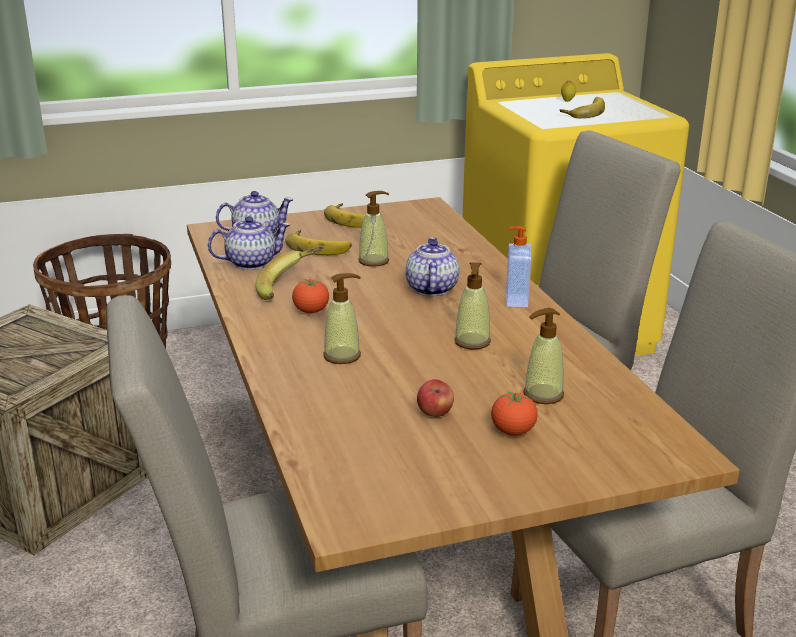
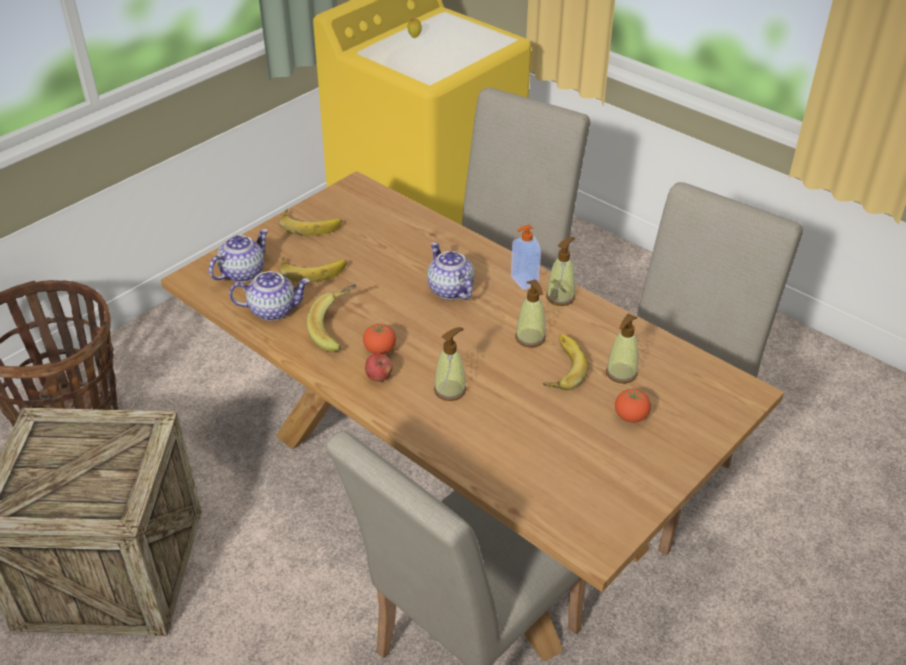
camera: 30 degrees left, 15 degrees up
(251, 263) = (273, 310): teapot -> teapot turned 45 degrees clockwise
(374, 261) = (375, 272): soap dispenser -> soap dispenser (560, 297)
(435, 413) = (566, 421): apple -> apple (379, 377)
(583, 111) = (441, 50): banana -> banana (560, 366)

